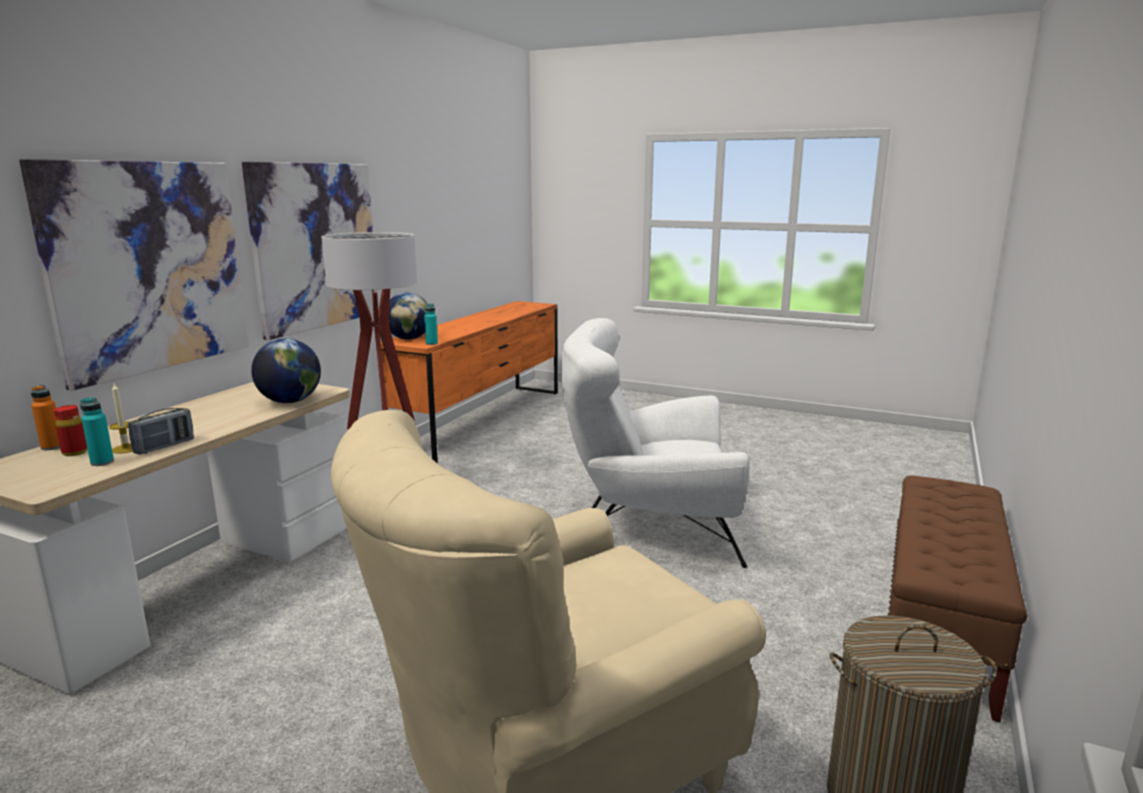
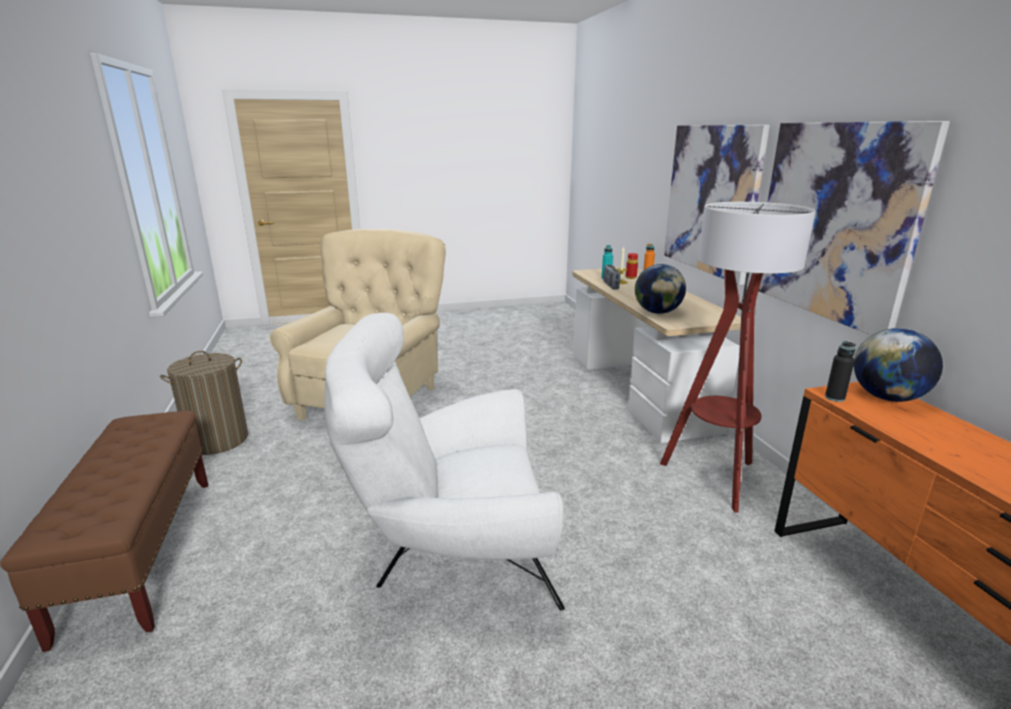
camera: 140 degrees right, 5 degrees up
(431, 343) = (834, 398): turquoise bottle -> black bottle
(648, 528) = (450, 553): white armchair -> white armchair turned 150 degrees counterclockwise

